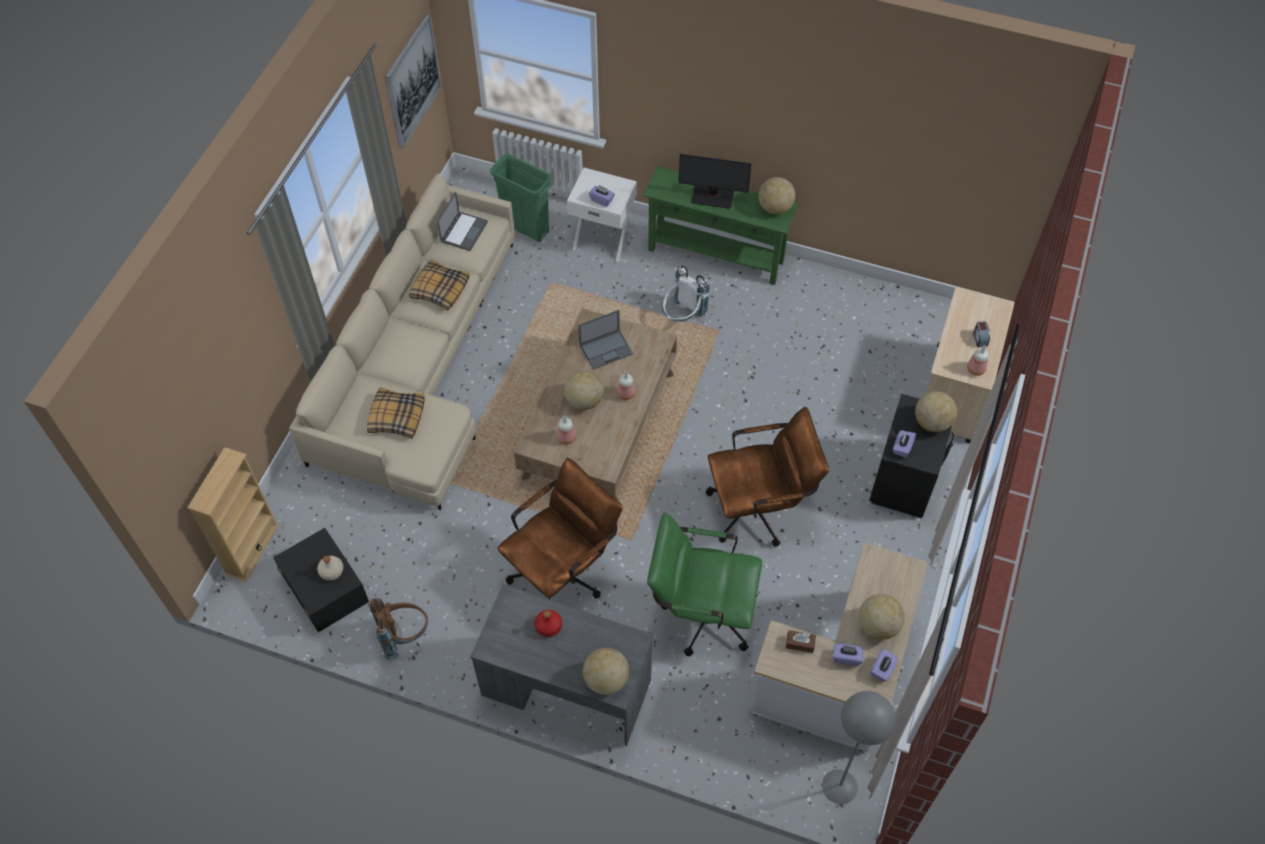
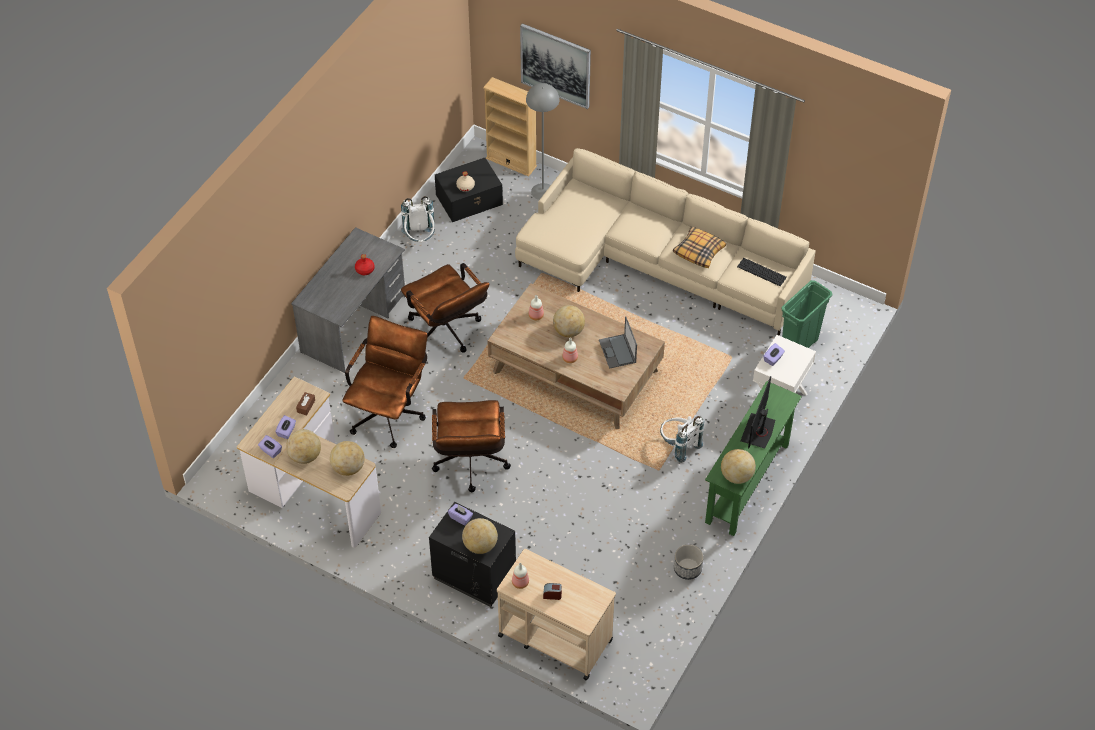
camera: 100 degrees right, 5 degrees down
(396, 417) = (579, 219): pillow -> none
(404, 635) = (420, 239): brown backpack -> white backpack
(412, 81) = (856, 185): picture -> picture (556, 65)
(464, 231) = (761, 272): laptop -> keyboard
(606, 679) = (315, 295): globe -> globe (348, 468)
(701, 612) = (389, 412): green office chair -> brown office chair
(834, 293) = (687, 569): none -> planter
(839, 786) = (230, 470): grey floor lamp -> grey floor lamp (543, 191)

